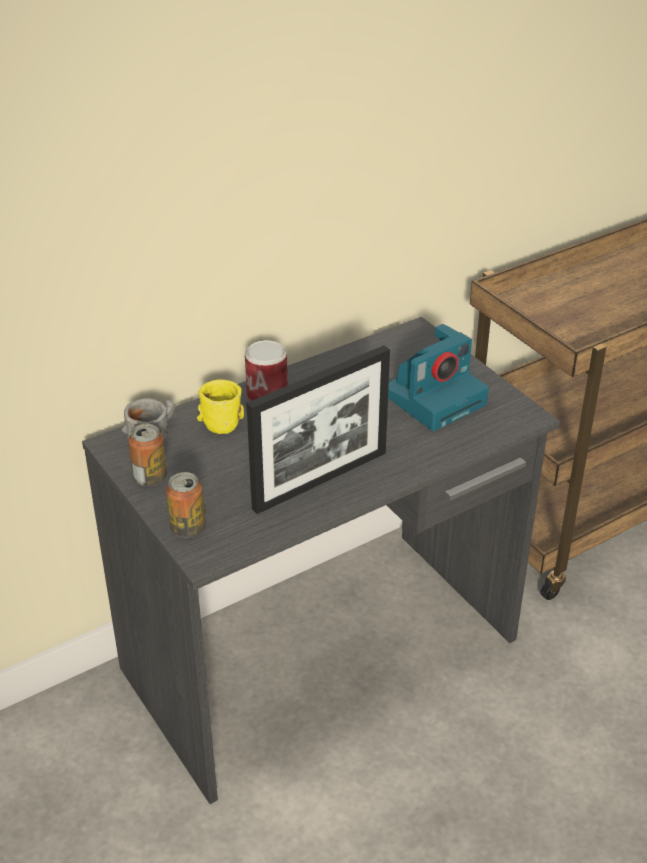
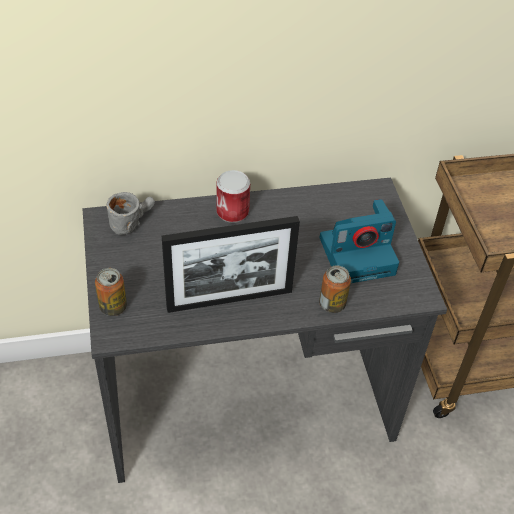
camera: 20 degrees right, 10 degrees up
(150, 478) = (110, 255): can -> can (332, 304)
(219, 417) = (187, 220): yellow mug -> none

